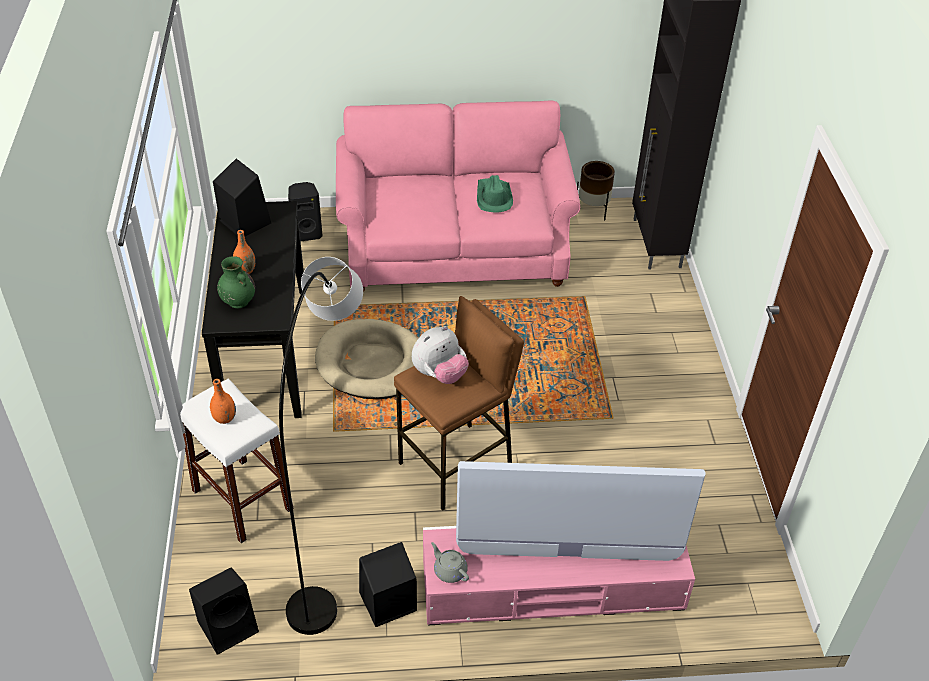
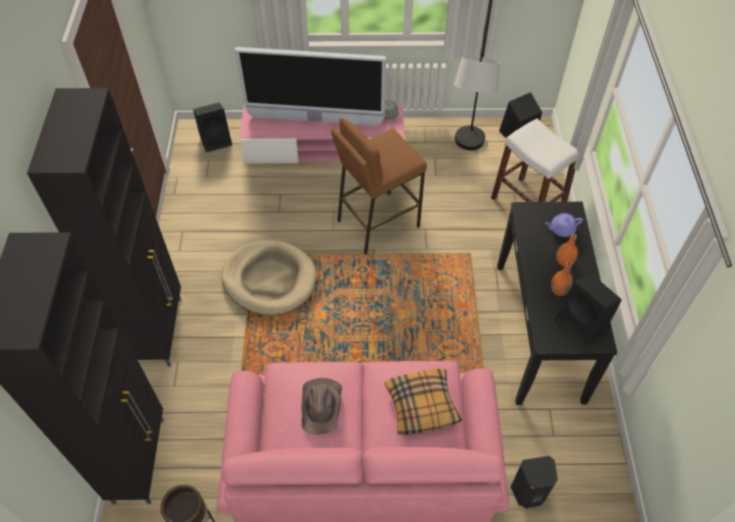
camera: 175 degrees left, 10 degrees up
(225, 418) = (544, 141): orange vase -> orange vase (558, 290)
(238, 301) = (561, 229): green vase -> purple teapot
(372, 363) = (443, 314): beige dog bed -> beige dog bed (269, 279)
(386, 602) = (425, 142): black speaker -> black speaker (216, 139)
(403, 200) = (421, 406): none -> pillow
(439, 374) = (392, 159): plush toy -> none
(493, 197) = (321, 405): green hat -> brown hat
(687, 337) = (160, 330): none -> black cabinet

